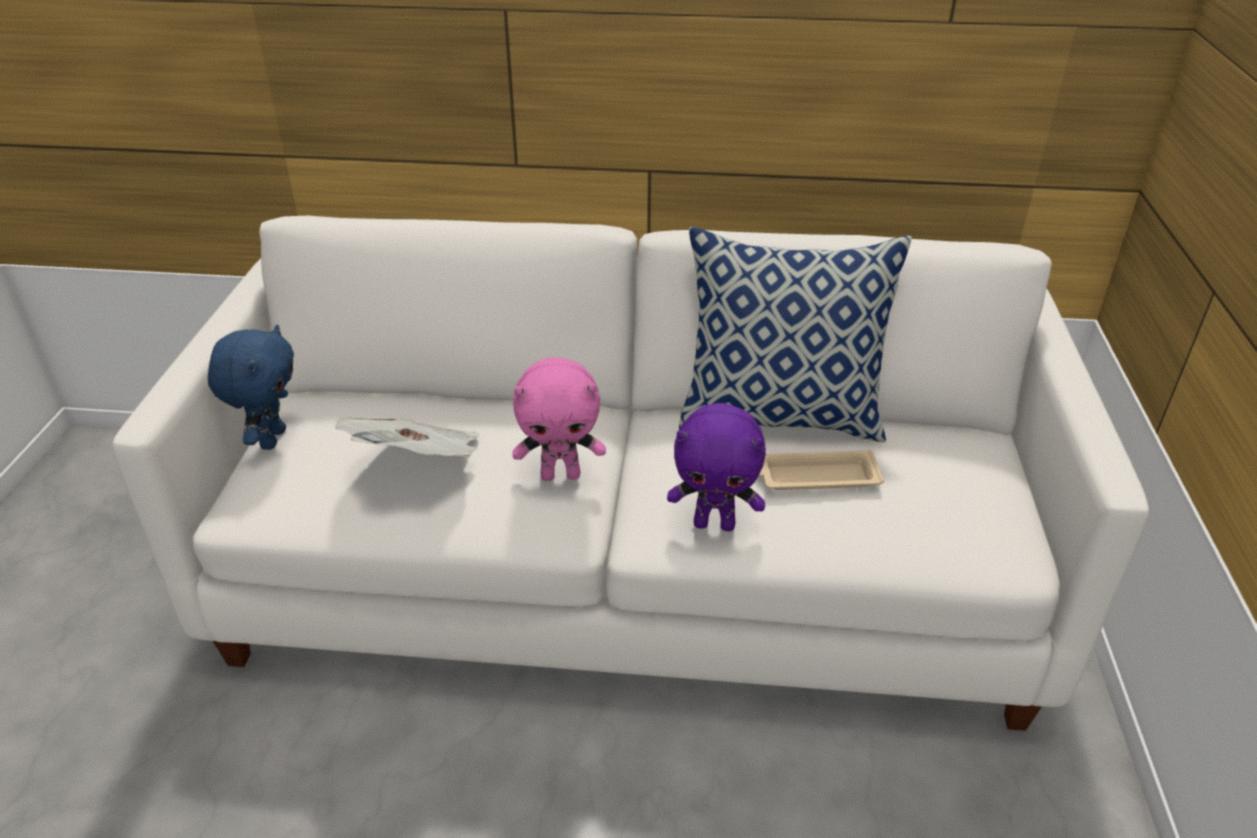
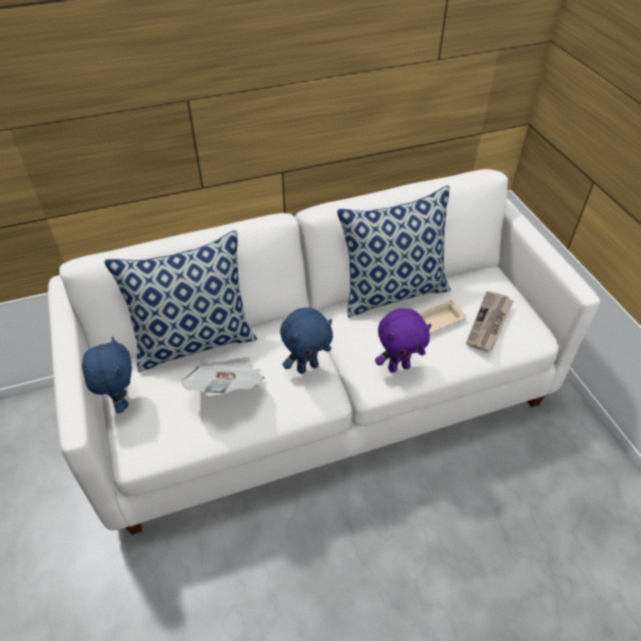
camera: 25 degrees left, 10 degrees up
(424, 394) = (195, 341): none -> pillow
(561, 474) = (307, 366): pink plush toy -> blue plush toy
(926, 509) = (489, 323): none -> newspaper

